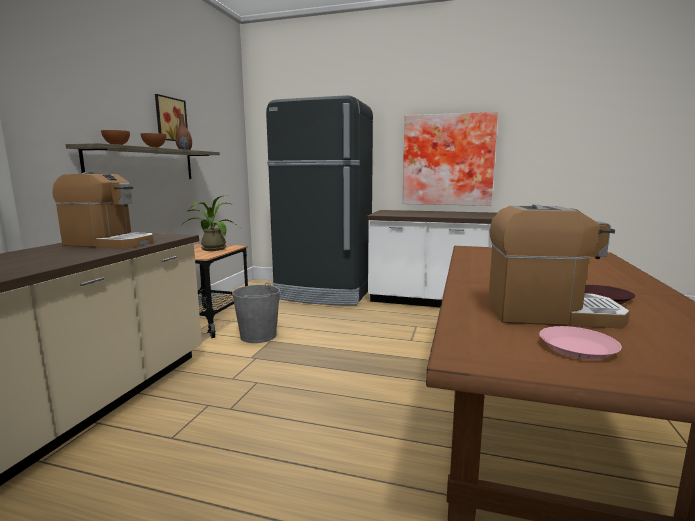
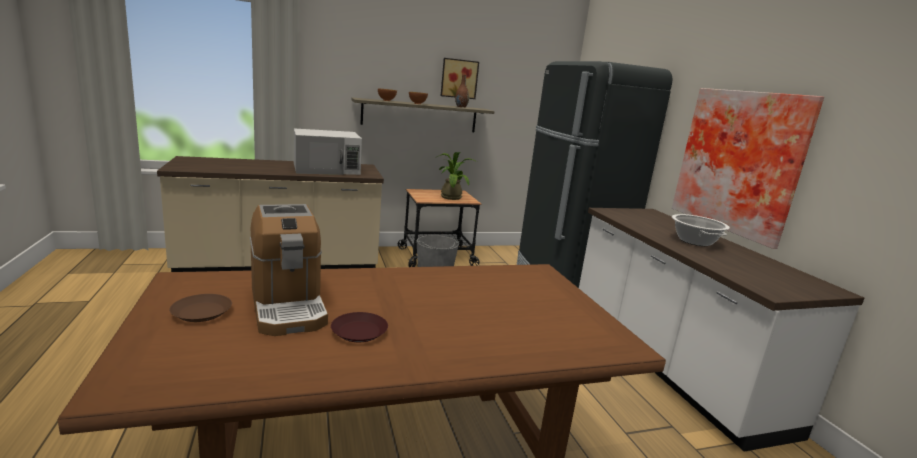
camera: 55 degrees right, 5 degrees up
(109, 243) = (327, 169): coffee machine -> white microwave
(456, 214) = (695, 241): none -> cooking pot
(577, 348) = (202, 312): pink plate -> brown plate

